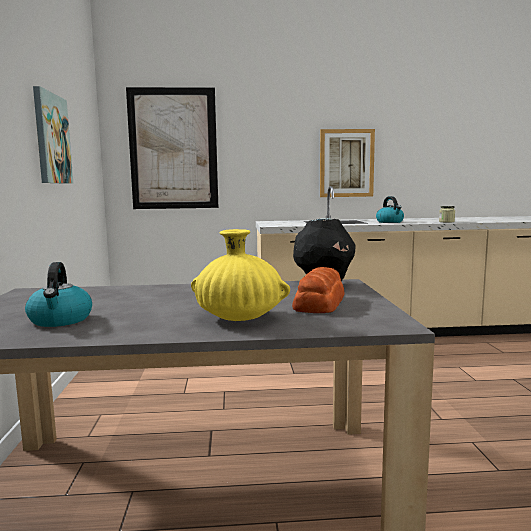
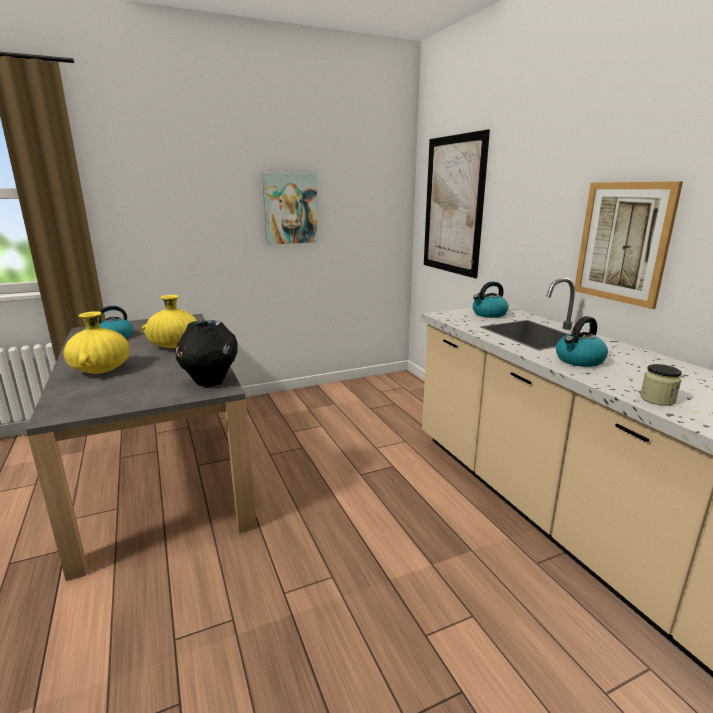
camera: 70 degrees right, 10 degrees up
(172, 295) = (174, 346): none -> yellow vase
(282, 222) = (489, 314): none -> kettle
(320, 303) = (137, 387): bread -> none

